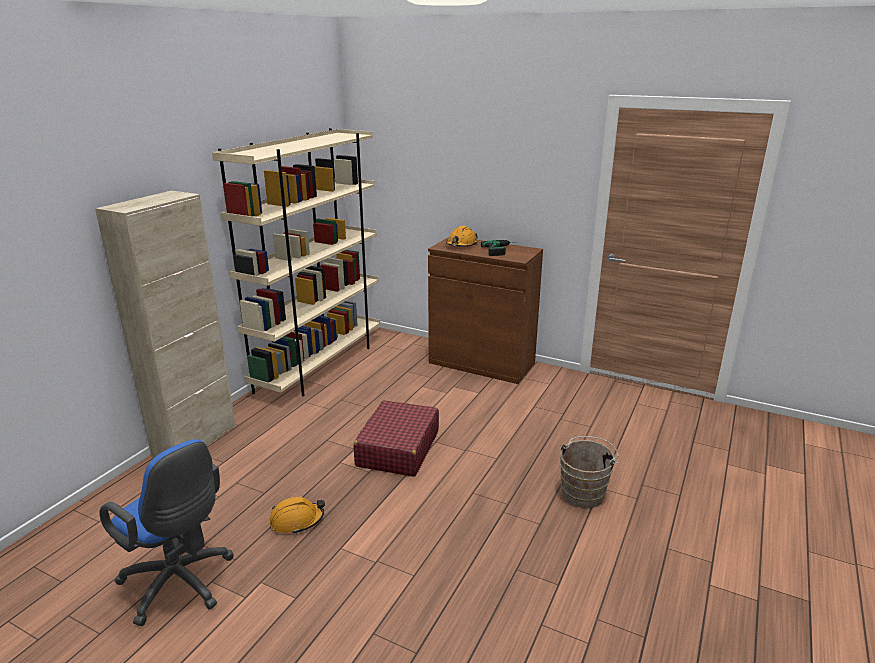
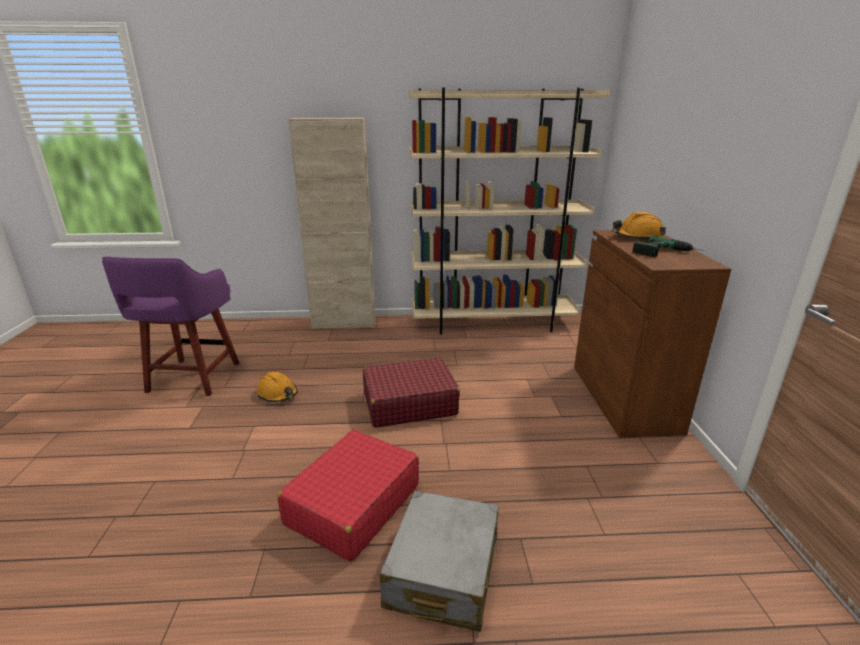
camera: 60 degrees right, 0 degrees up
(181, 585) = (192, 379): blue office chair -> purple stool
(499, 513) = (352, 504): none -> red suitcase
(584, 492) = (443, 571): brown bucket -> grey suitcase

